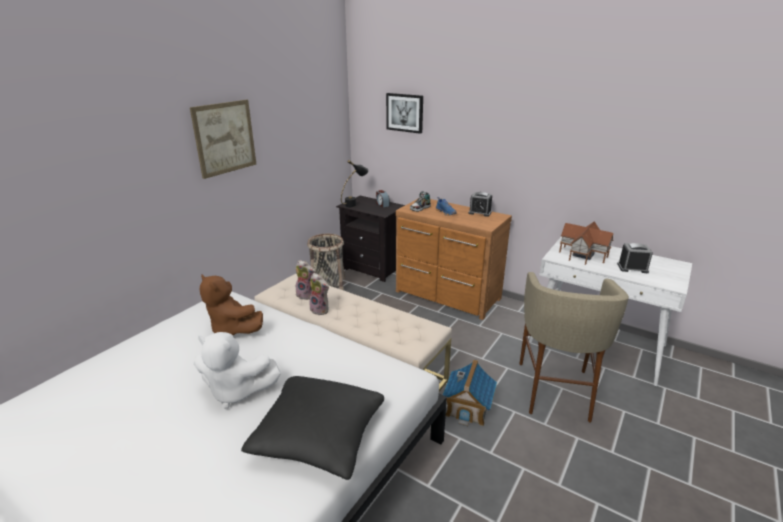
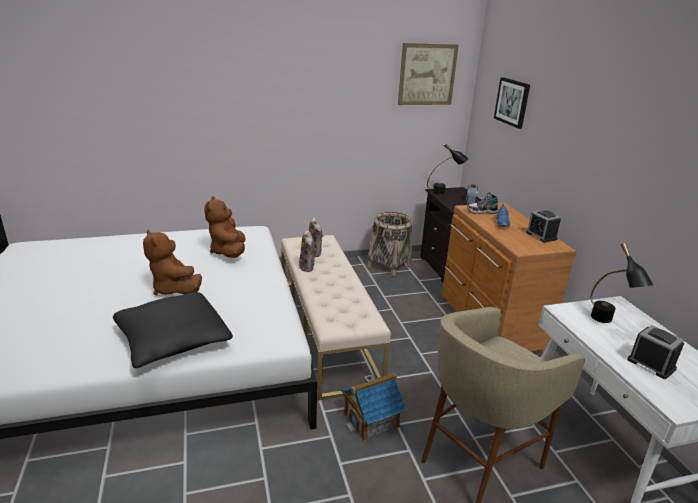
camera: 40 degrees right, 0 degrees up
(225, 138) = (307, 94): picture -> picture (427, 74)
(236, 391) = (174, 289): white plush toy -> brown plush toy
(582, 254) = (607, 323): toy house -> black table lamp

